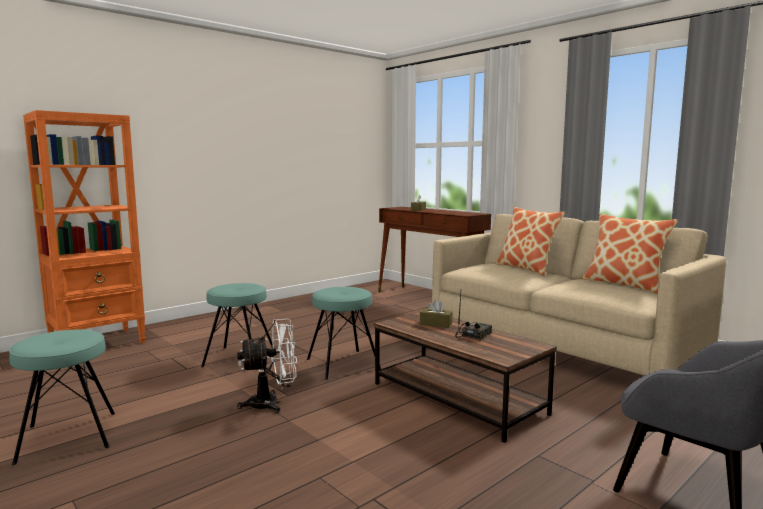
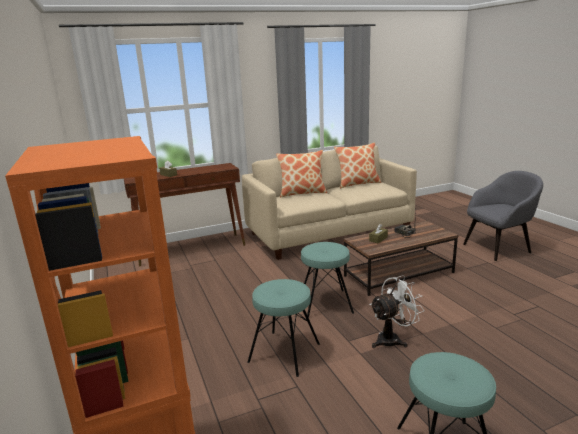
camera: 70 degrees left, 10 degrees up
(272, 403) = (392, 339): white fan -> white fan turned 60 degrees clockwise

